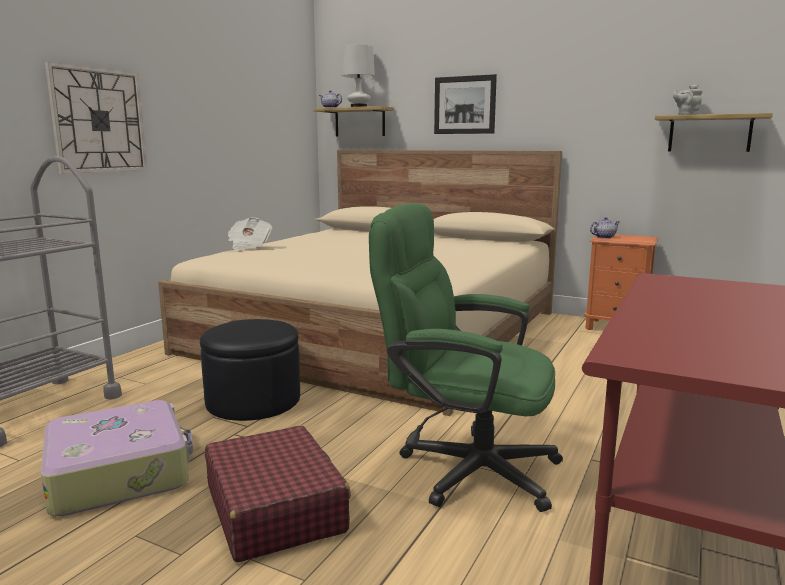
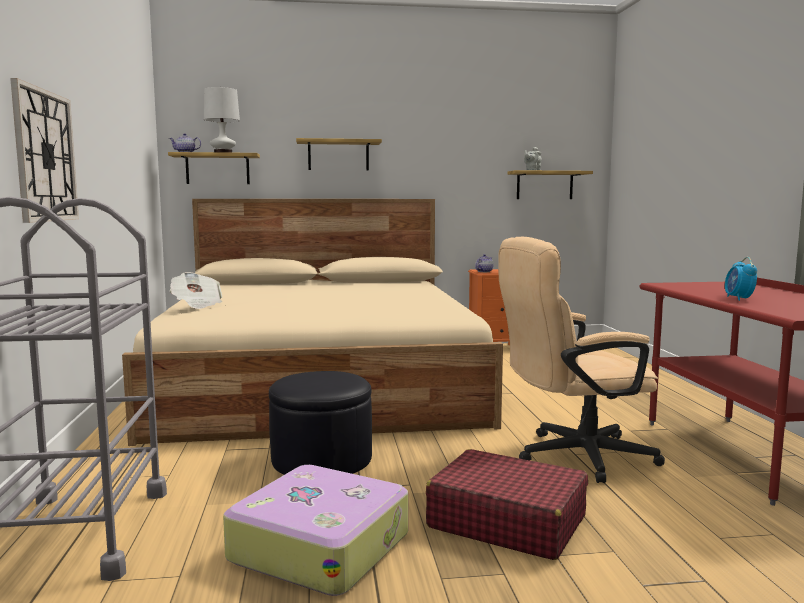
camera: 35 degrees left, 5 degrees down
(464, 105) = (338, 155): picture -> shelf
(464, 467) = (573, 456): green office chair -> beige office chair
(664, 314) = (738, 299): none -> alarm clock

